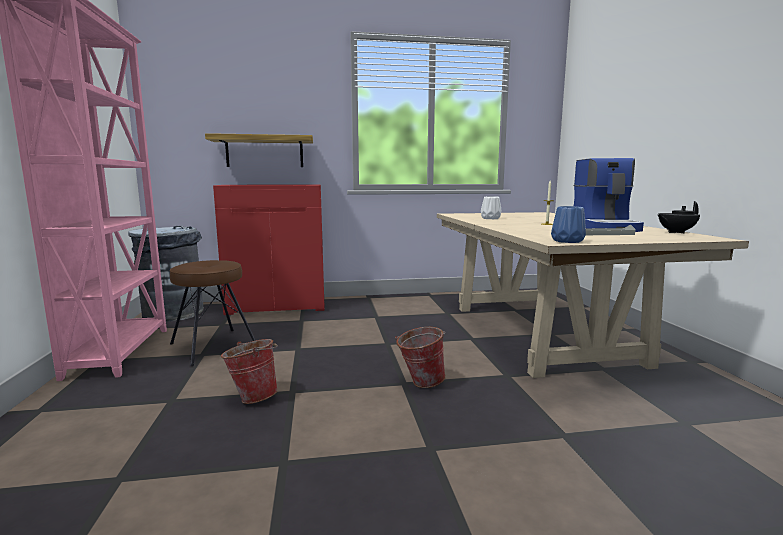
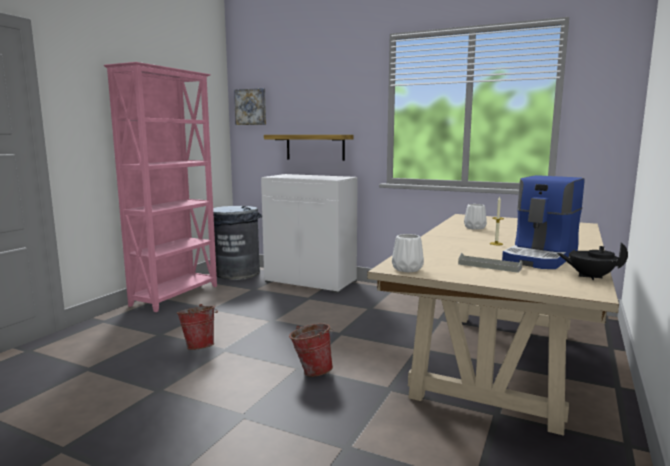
camera: 35 degrees right, 0 degrees up
(167, 100) = (251, 107): none -> picture
(213, 346) = (226, 305): brown stool -> none
(277, 305) = (311, 281): red cabinet -> white cabinet
(566, 241) = (406, 269): blue vase -> white vase

